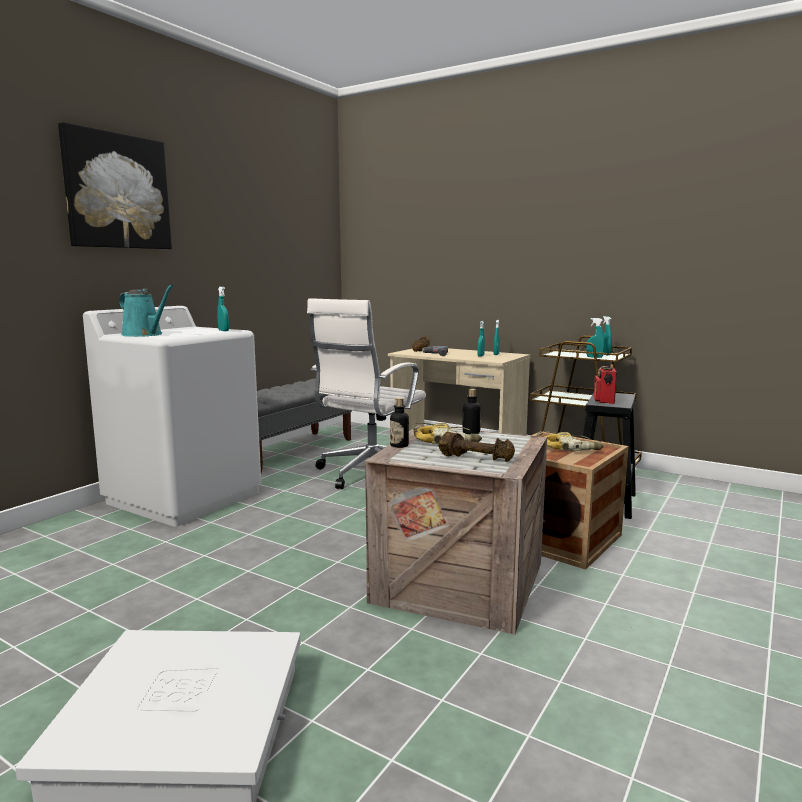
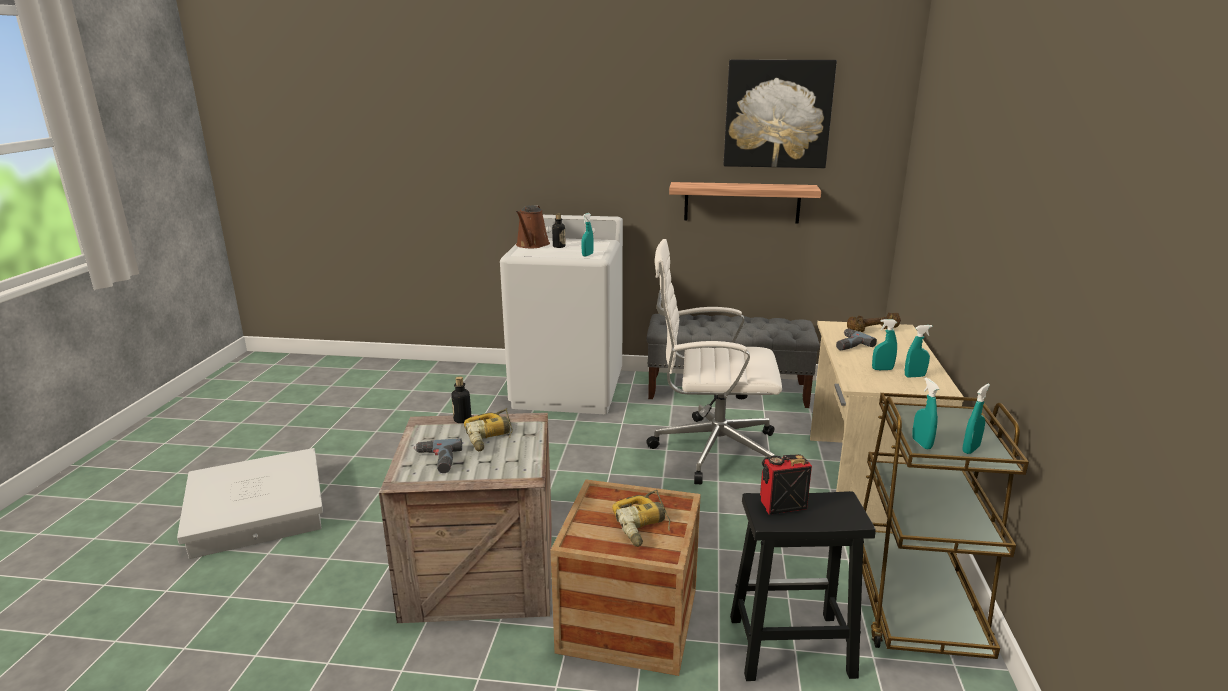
camera: 65 degrees right, 10 degrees up
(117, 191) = (570, 109): picture -> picture (777, 114)
(145, 334) = (531, 245): turquoise watering can -> brown watering can
(261, 287) = (742, 202): none -> shelf
(471, 433) = (531, 443): bottle -> bottle (559, 246)
(476, 458) = (437, 461): brown dumbbell -> power drill

